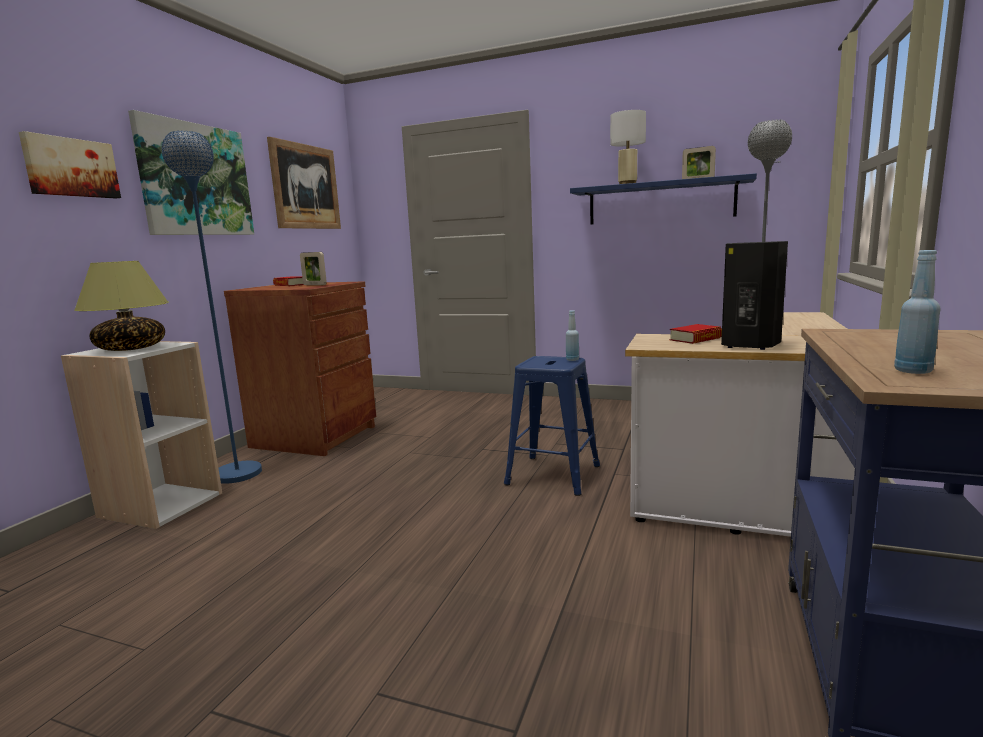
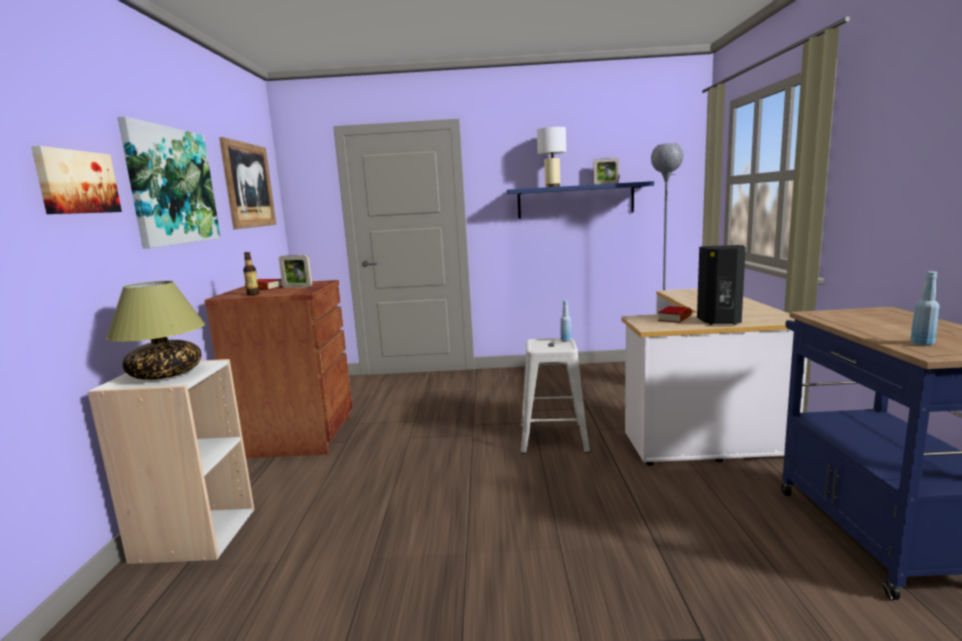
camera: 20 degrees left, 0 degrees up
(238, 474) = (251, 487): blue floor lamp -> none
(266, 288) = (253, 294): none -> bottle
(553, 475) = (553, 438): blue stool -> white stool

